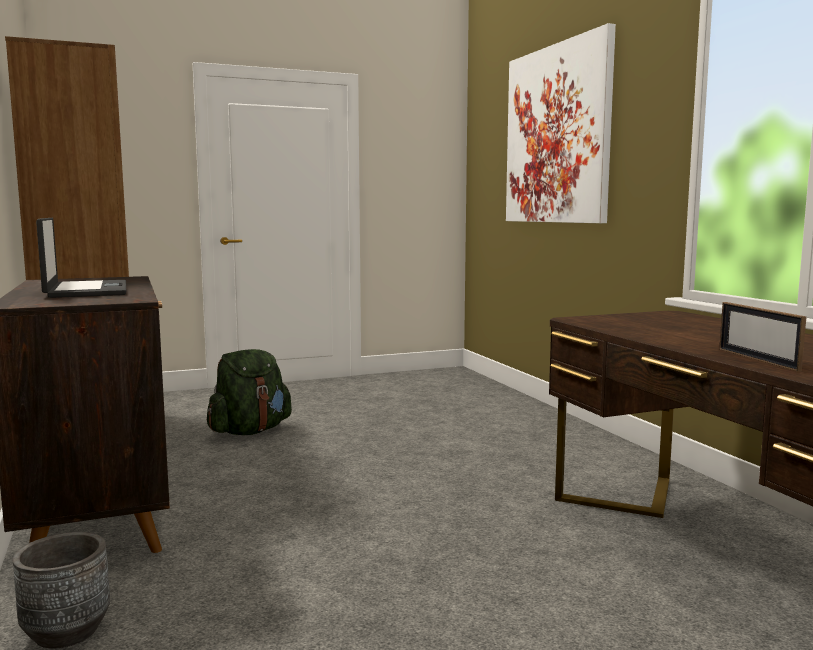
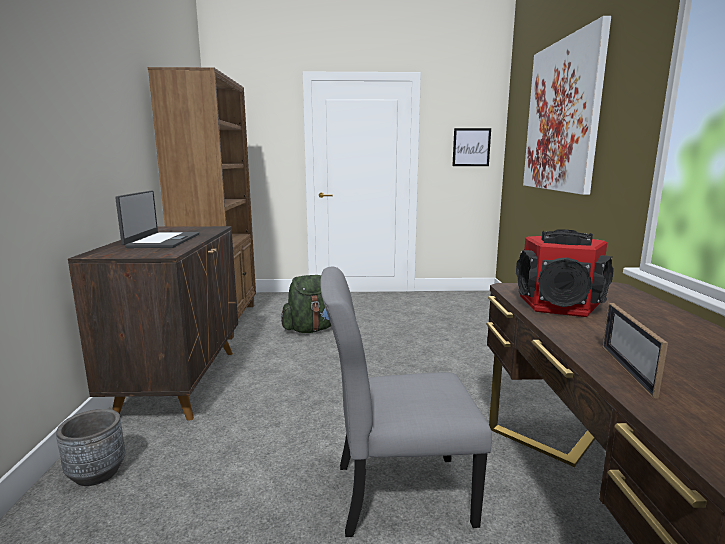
camera: 20 degrees right, 5 degrees up
(426, 175) = (471, 147): none -> picture
(496, 573) = (396, 493): none -> grey chair
(641, 327) = (559, 305): none -> speaker

